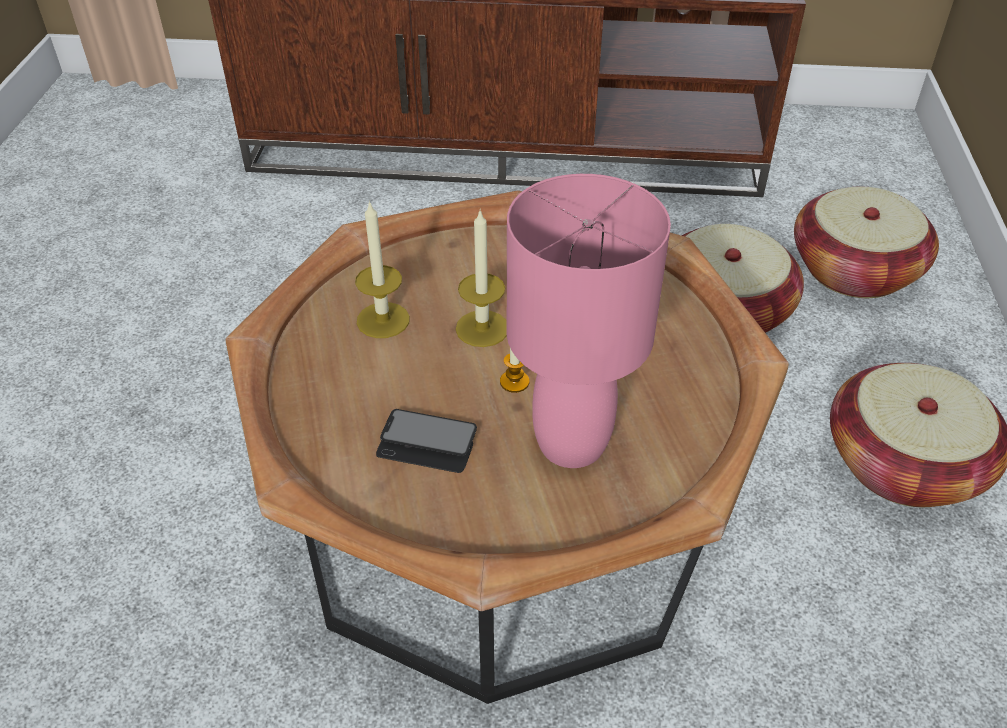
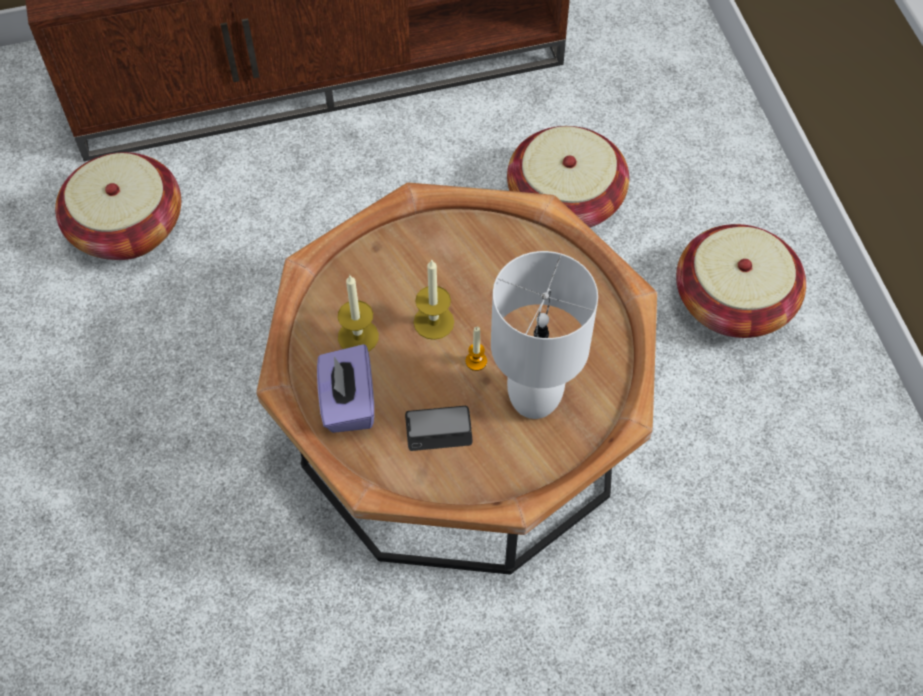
camera: 20 degrees left, 15 degrees up
(328, 381) = (347, 403): none -> purple tissue box
(571, 443) = (534, 398): pink table lamp -> white table lamp
(854, 270) = (657, 126): basket -> basket (127, 227)

